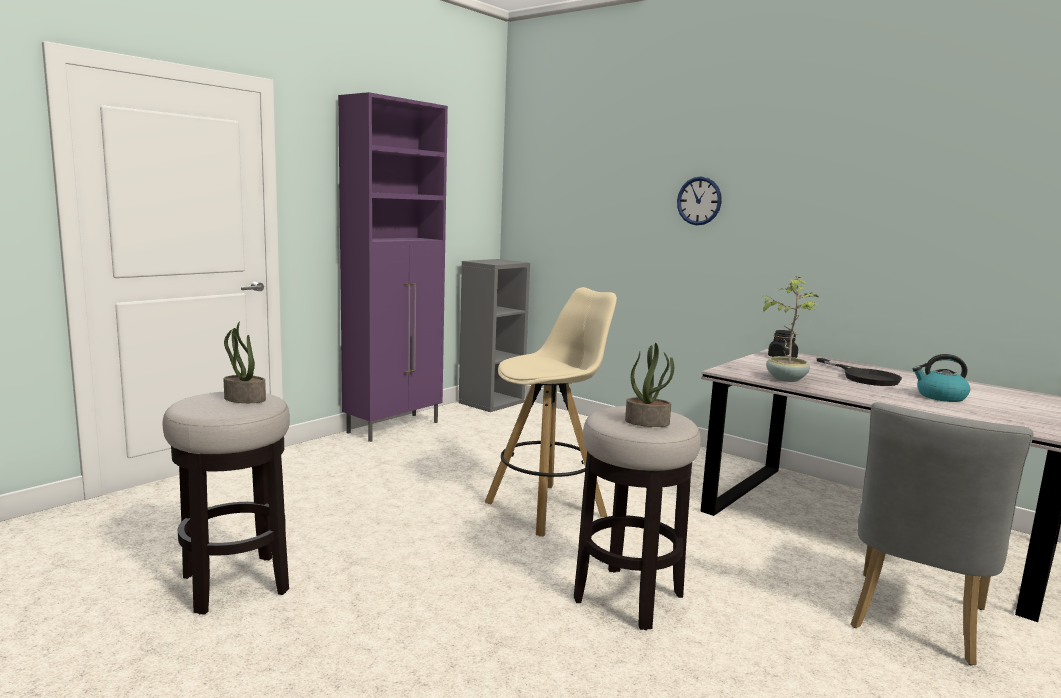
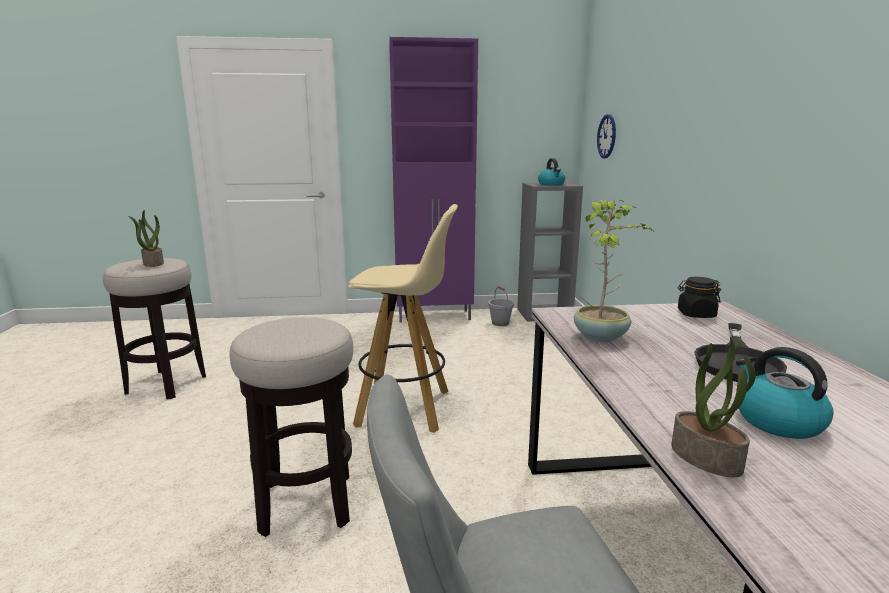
camera: 45 degrees right, 5 degrees up
(470, 419) = (500, 323): none -> grey bucket
(499, 262) = (551, 184): none -> kettle
(647, 422) = (273, 335): potted plant -> potted plant (707, 458)
(699, 201) = (694, 108): wall clock -> wall clock (606, 136)

